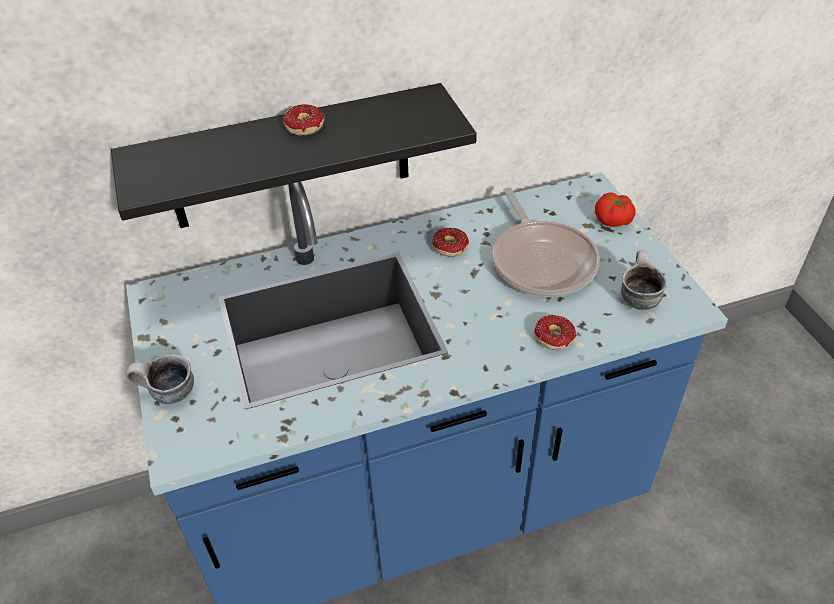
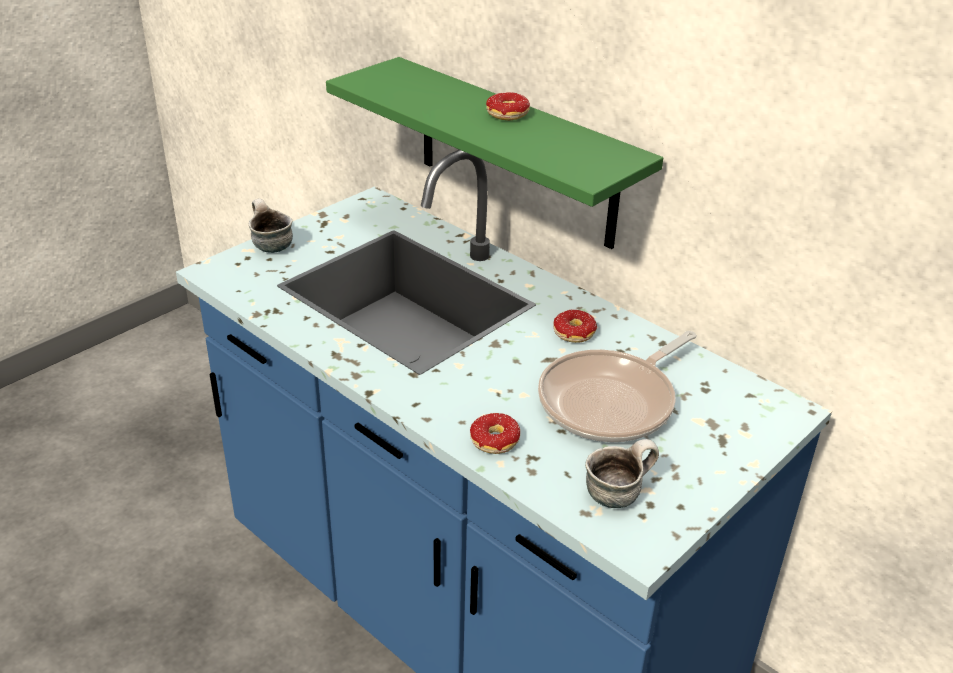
camera: 60 degrees right, 10 degrees down
(290, 158) = (516, 153): black shelf -> green shelf
(612, 221) = (741, 441): tomato -> none

